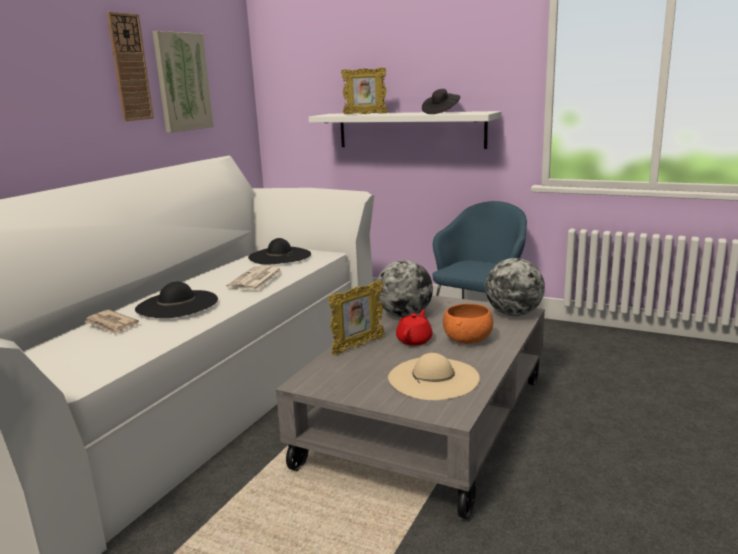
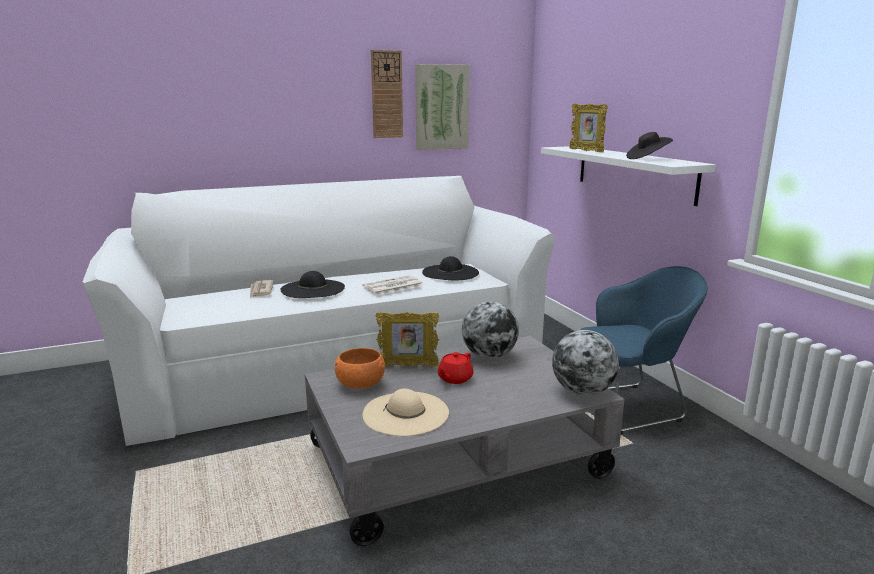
camera: 40 degrees right, 0 degrees up
(414, 340) = (454, 379): red teapot -> red teapot turned 150 degrees clockwise
(468, 339) = (495, 396): orange bowl -> orange bowl (361, 384)

